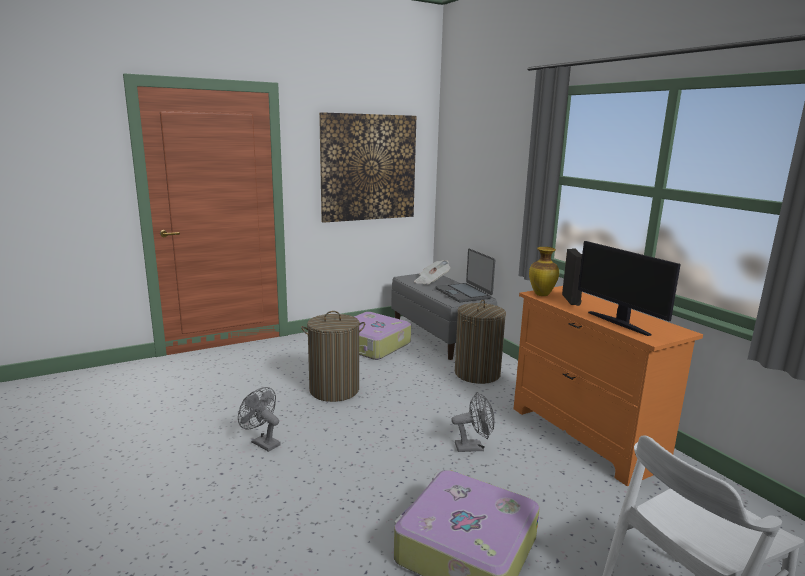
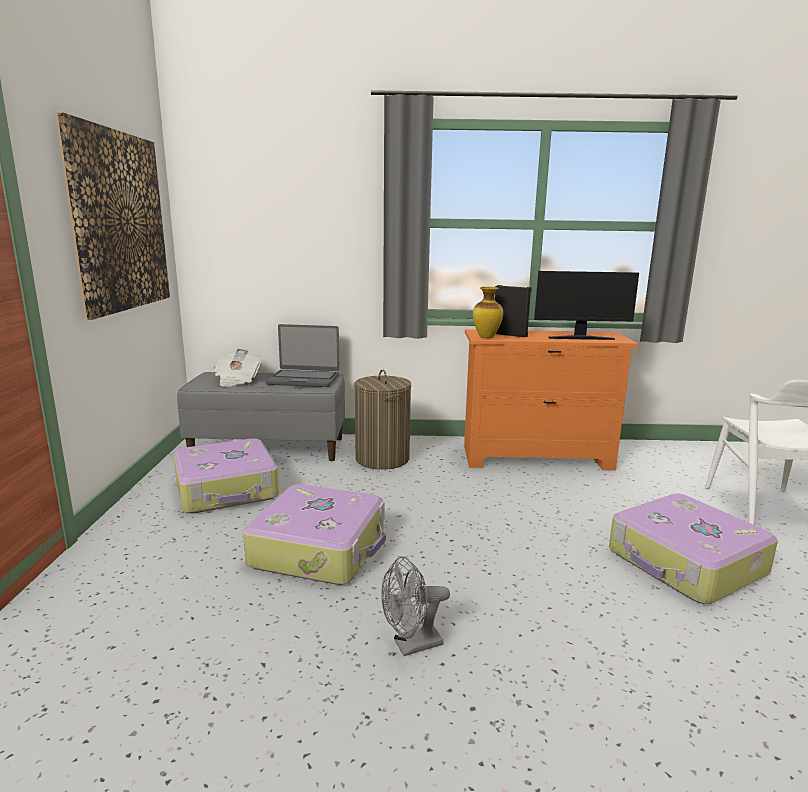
camera: 60 degrees left, 0 degrees up
(334, 390) = (320, 548): laundry basket -> suitcase
(473, 447) = (524, 506): grey fan -> none

